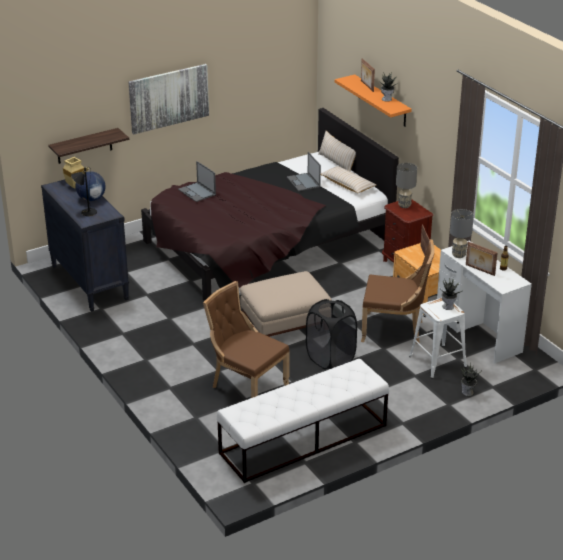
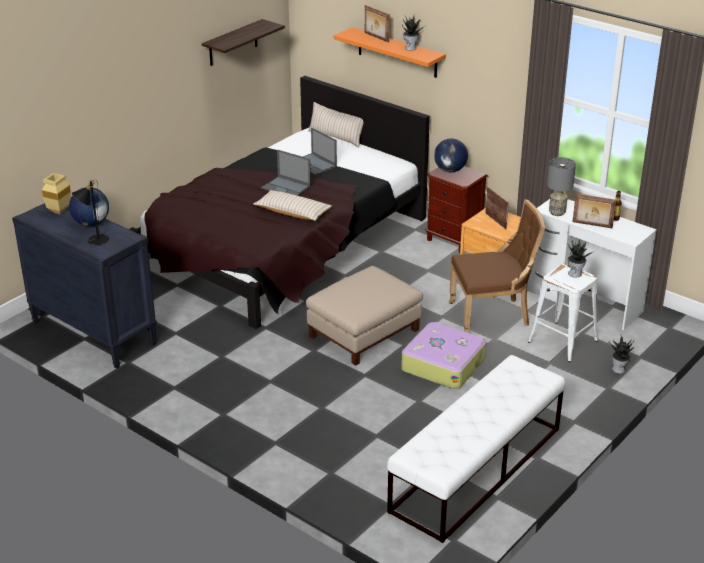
camera: 20 degrees left, 0 degrees up
(84, 146) = (52, 159): shelf -> shelf (233, 43)
(169, 98) = (142, 84): picture -> none
(197, 192) = (198, 196): laptop -> laptop (286, 187)
(246, 387) = (368, 420): brown chair -> none
(330, 359) = (443, 364): black laundry basket -> suitcase
(347, 185) = (365, 159): beige pillow -> beige pillow (292, 212)
(404, 205) = (450, 170): grey table lamp -> globe

